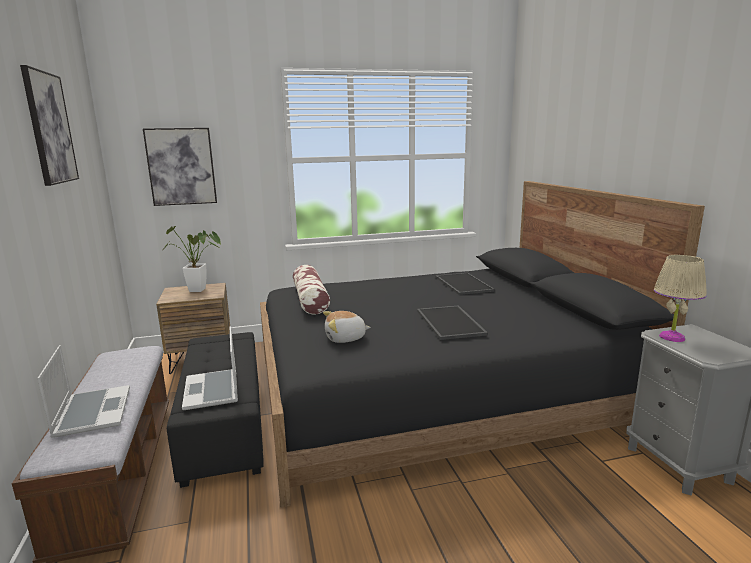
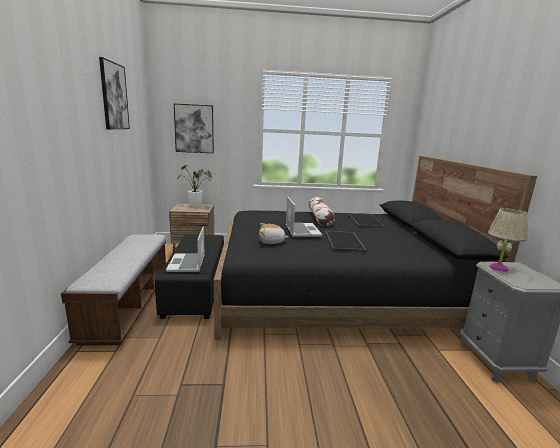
camera: 10 degrees right, 0 degrees up
(92, 412) = (114, 263): laptop -> laptop (301, 230)
(310, 300) = (259, 218): pillow -> pillow (320, 218)

